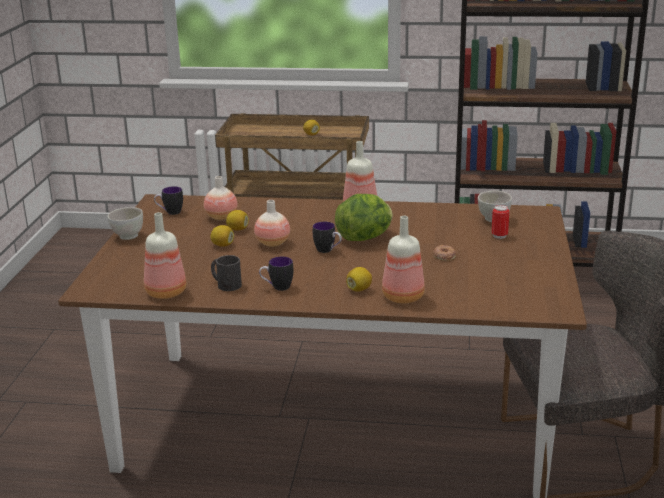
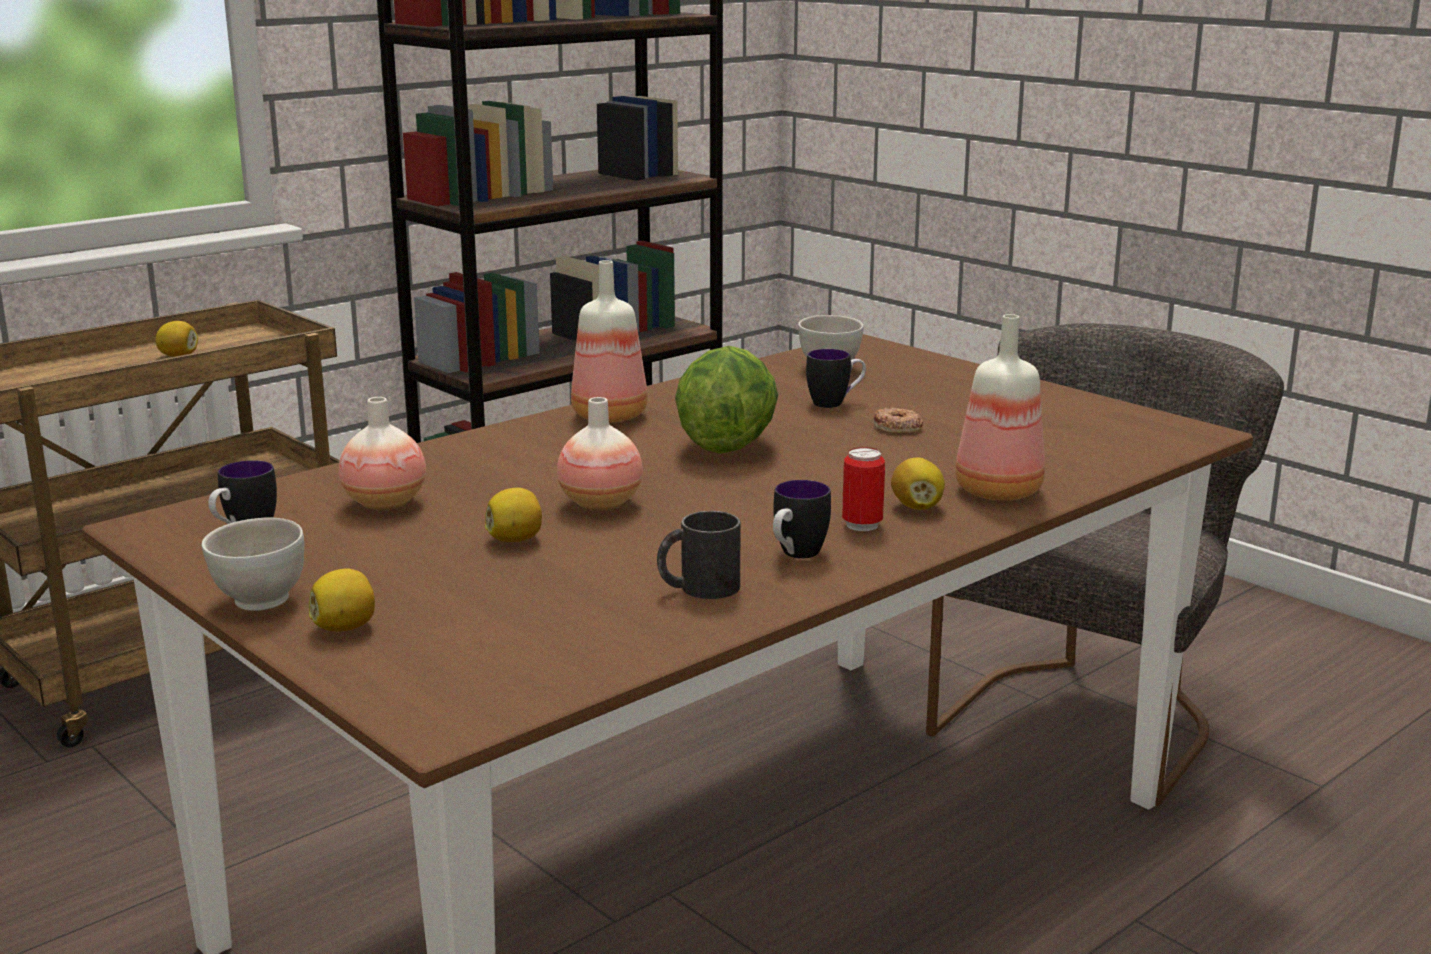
camera: 50 degrees left, 5 degrees down
(165, 293) = (630, 649): bottle -> none
(238, 229) = (473, 508): lemon -> lemon (345, 627)
(328, 251) = (722, 480): mug -> mug (835, 403)
(499, 236) = (892, 383): can -> can (862, 525)

